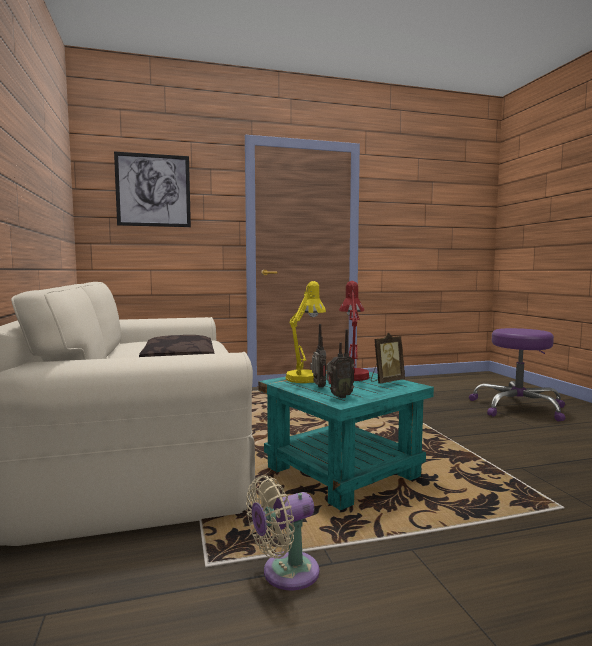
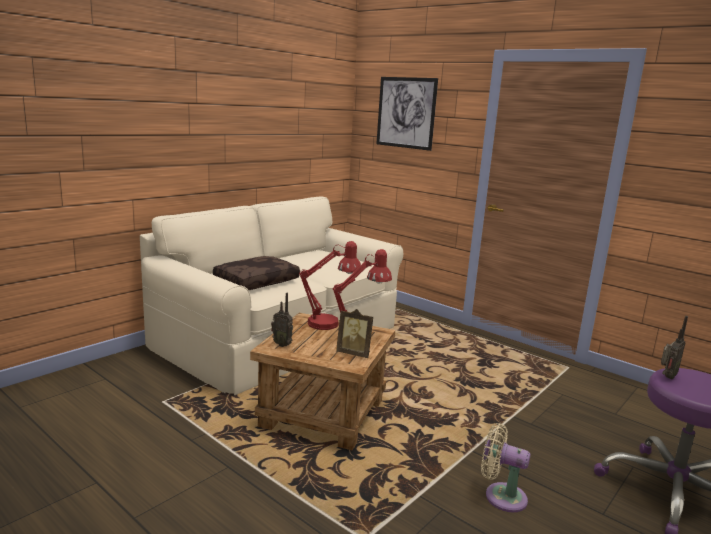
camera: 55 degrees right, 10 degrees up
(285, 573) = (170, 427): beige fan -> beige fan (501, 496)
(306, 377) = (330, 323): yellow table lamp -> red table lamp
(318, 387) = (303, 333): radio -> radio (666, 377)
(342, 472) = (324, 413): turquoise side table -> brown side table

